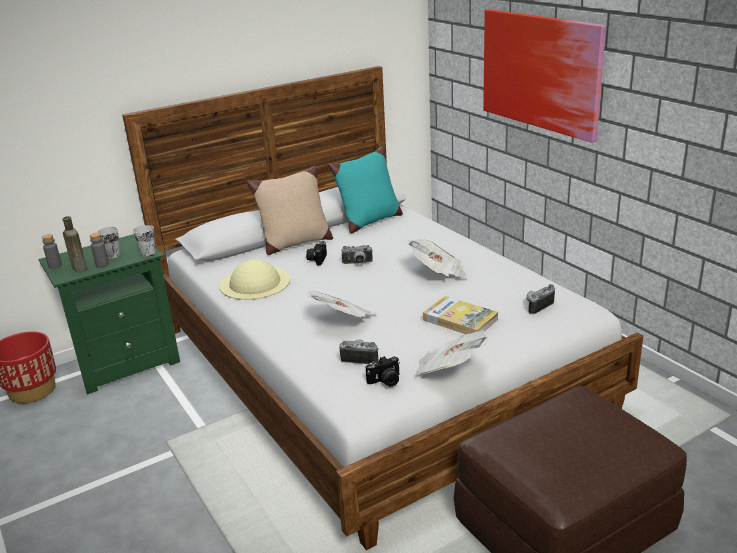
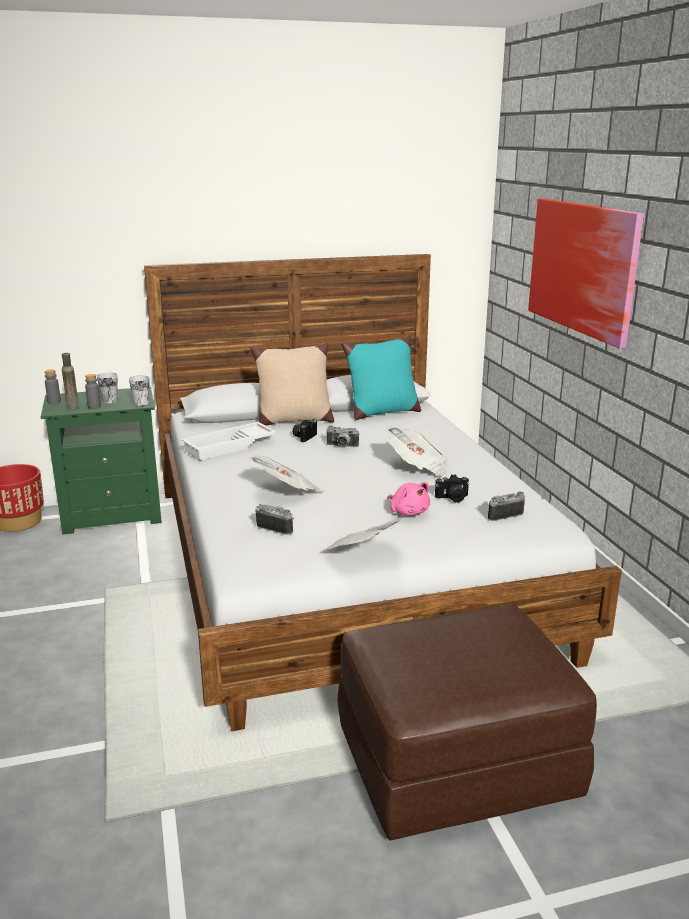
camera: 15 degrees right, 5 degrees down
(255, 282) = (229, 447): beige hat -> white tray
(385, 381) = (287, 552): camera -> camera (452, 498)
(460, 319) = (408, 512): book -> pink plush toy

